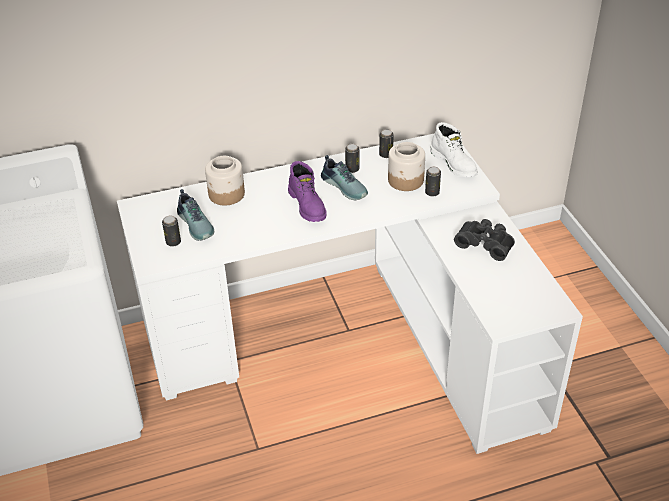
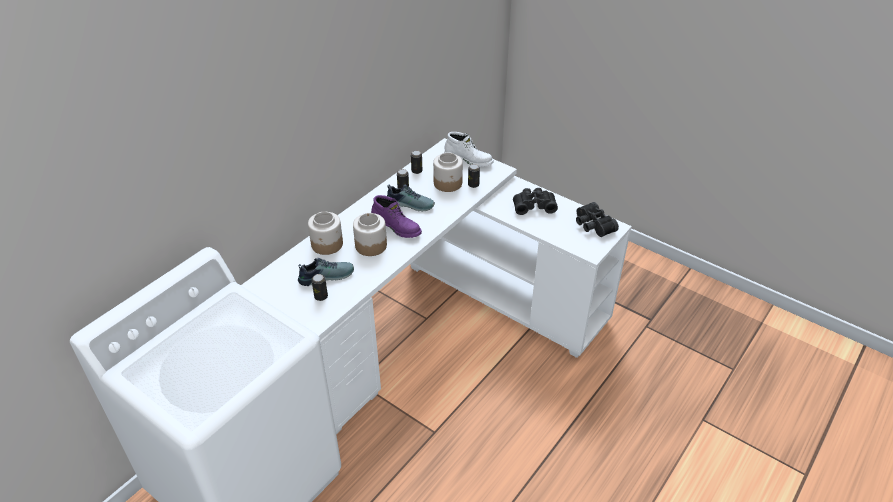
camera: 35 degrees left, 0 degrees up
(197, 224) = (326, 275): shoe -> shoe turned 45 degrees counterclockwise
(265, 212) = (371, 245): none -> jar
(533, 295) = (592, 225): none -> black binoculars

